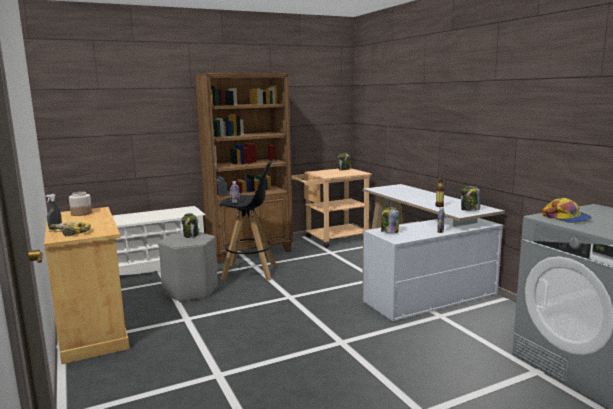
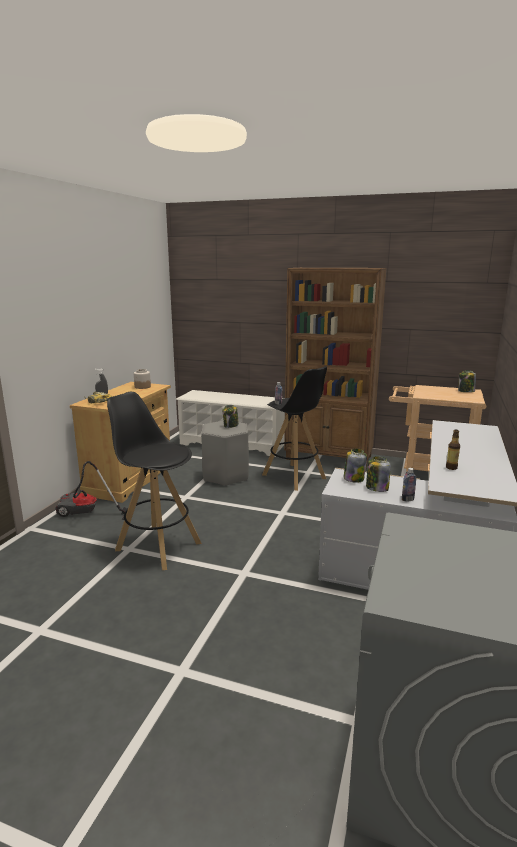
camera: 45 degrees right, 5 degrees up
(109, 373) = (87, 514): none -> vacuum cleaner
(240, 360) = (157, 546): none -> black stool
(469, 210) = (474, 485): jar -> jar (376, 488)
(566, 218) = (425, 537): cap -> none

